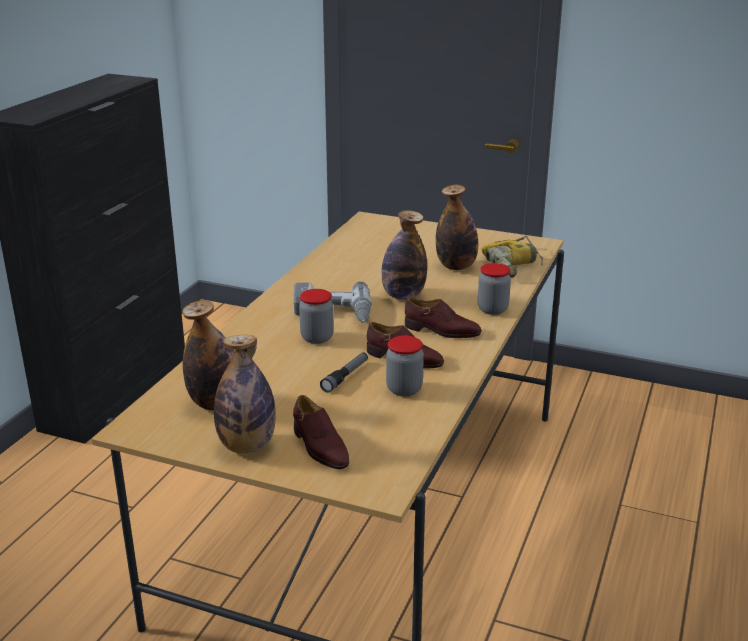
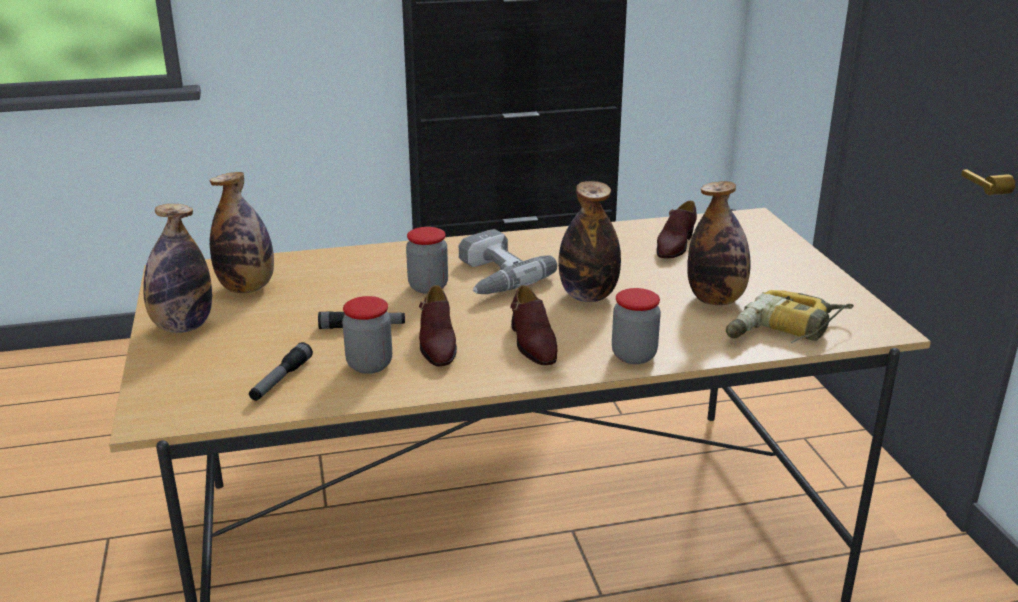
camera: 55 degrees right, 0 degrees up
(320, 447) = (207, 360): brown shoe -> brown shoe (674, 245)
(386, 426) = (281, 380): none -> flashlight

